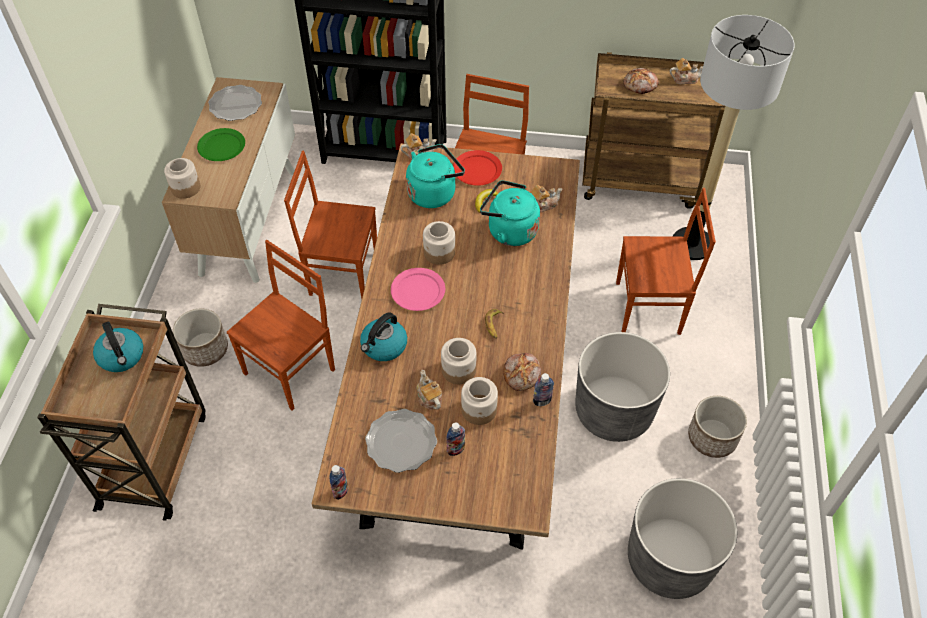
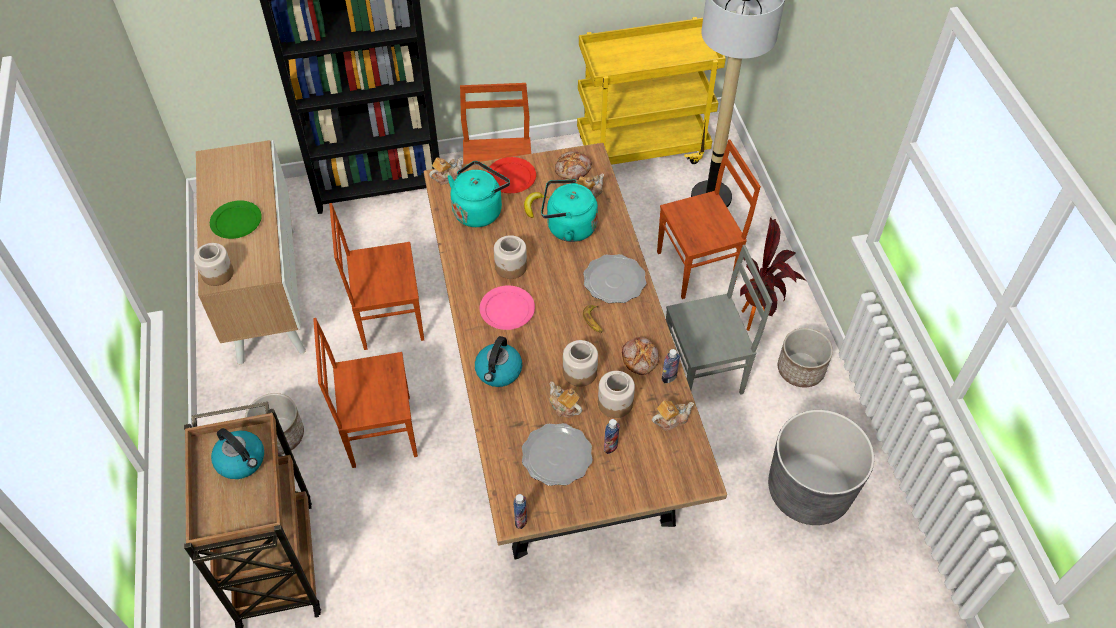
camera: 20 degrees left, 0 degrees up
(235, 105) = (231, 175): plate -> plate (614, 281)
(291, 371) = (379, 430): brown chair -> brown chair turned 120 degrees counterclockwise
(613, 411) = (704, 373): grey planter -> grey chair
(640, 85) = (629, 57): bread -> bread (573, 170)
(643, 181) = (642, 149): brown cart -> yellow cart
(684, 79) = (667, 41): teapot -> teapot (671, 419)
(691, 374) = (758, 318): none -> potted plant

